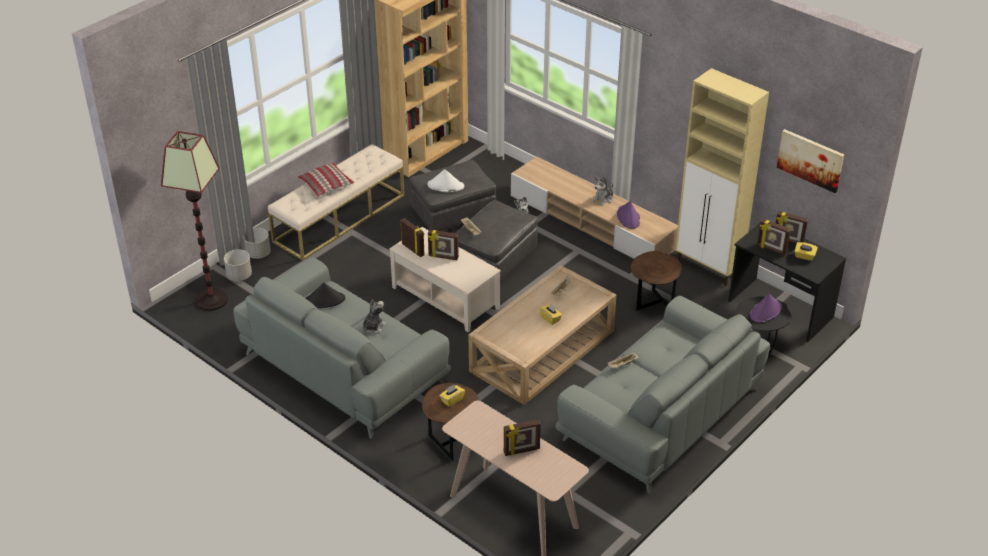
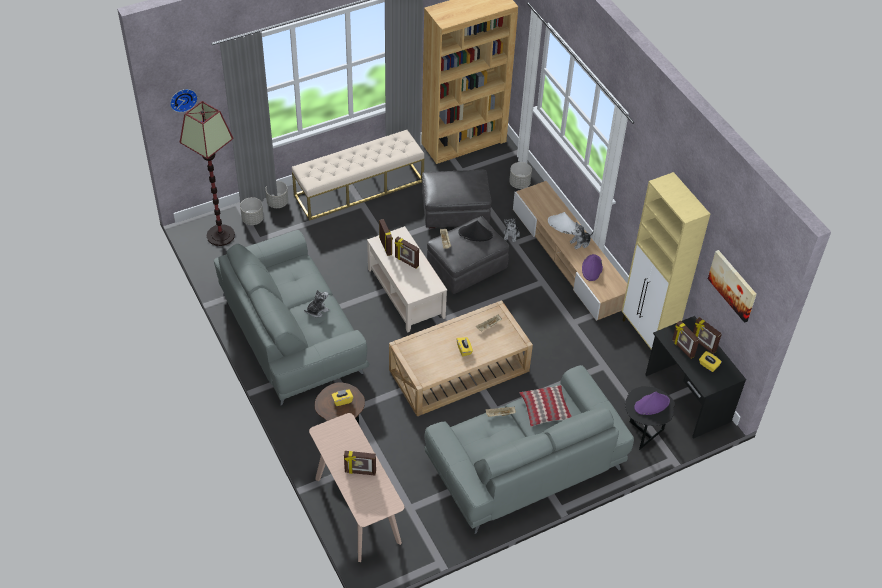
camera: 20 degrees right, 10 degrees up
(150, 138) = (183, 99): none -> wall clock
(324, 300) = (291, 272): black hat -> black hat (475, 234)
(326, 185) = (348, 160): pillow -> pillow (545, 410)
(445, 186) = (447, 190): white hat -> white hat (563, 225)
(503, 172) = (519, 183): none -> grey planter
(652, 305) = (576, 357): brown side table -> none

